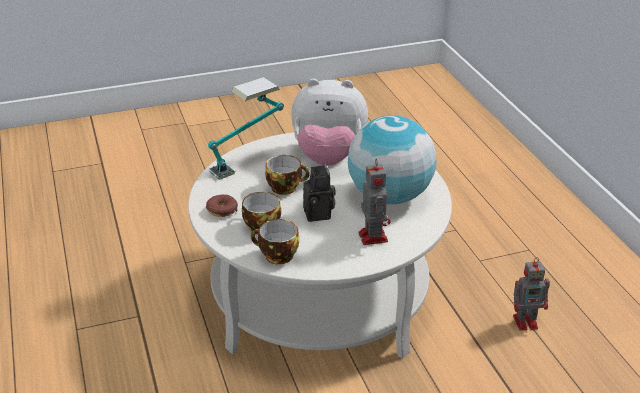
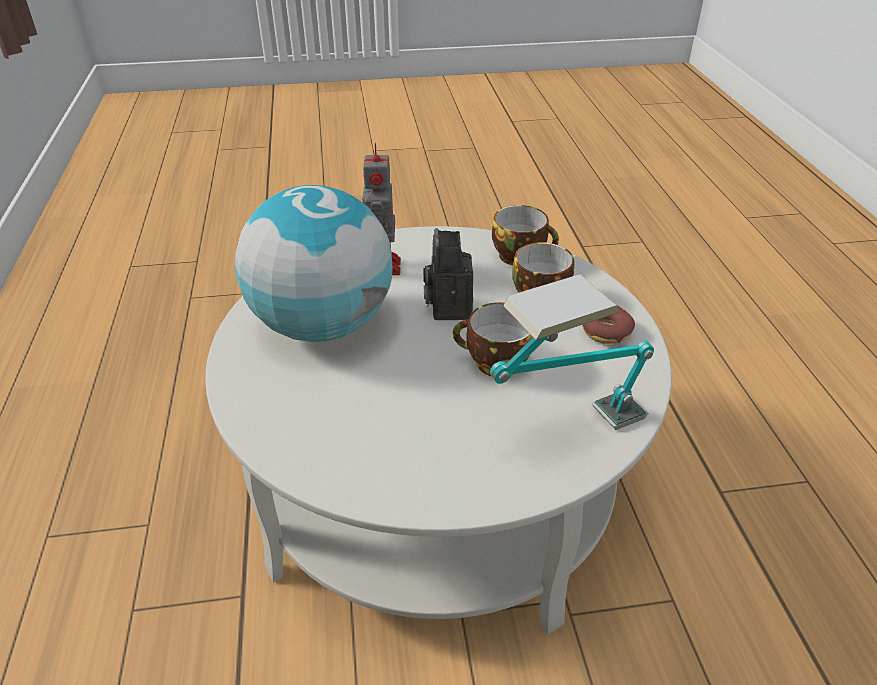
camera: 170 degrees left, 5 degrees up
(328, 157) = (395, 428): plush toy -> none
(526, 322) = (170, 410): toy robot -> none

